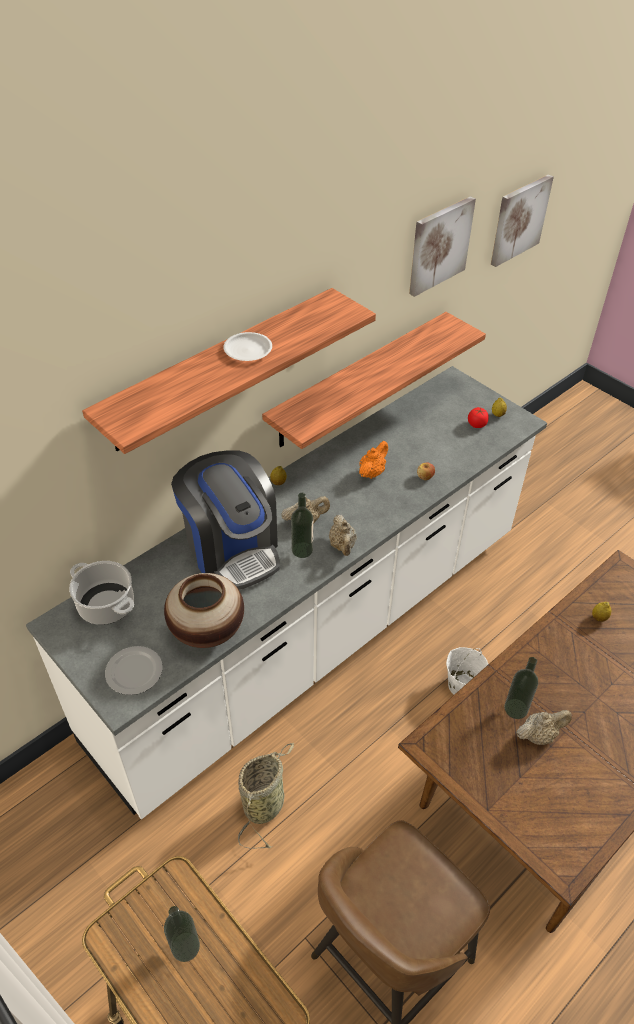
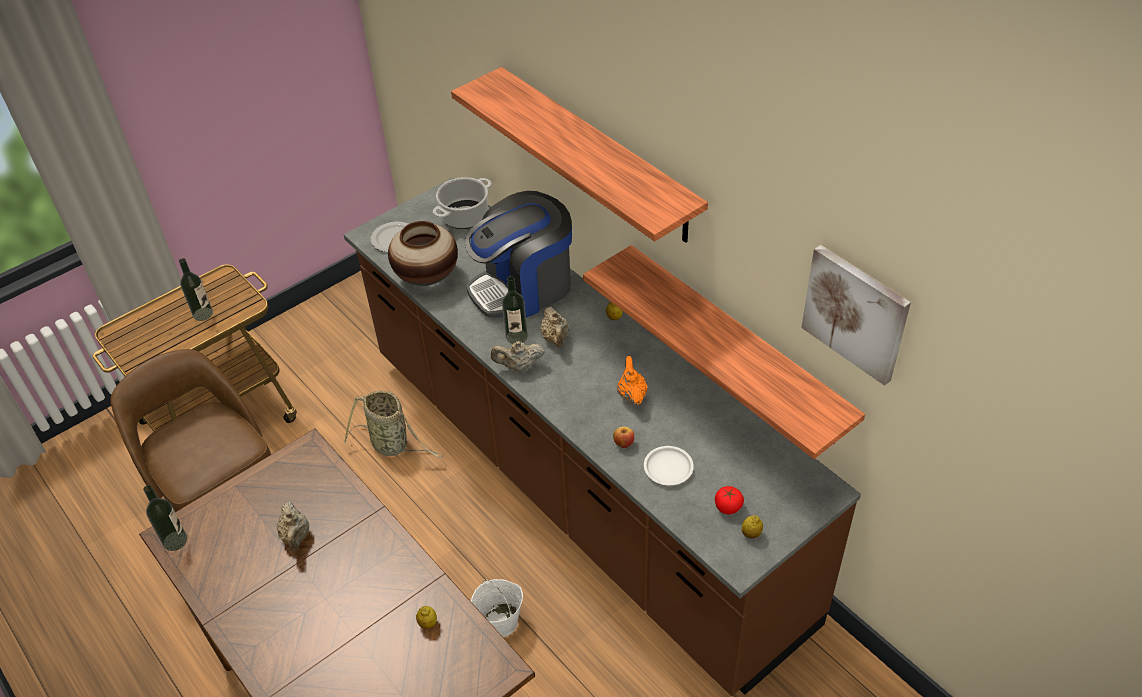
camera: 95 degrees right, 0 degrees up
(248, 350) = (584, 147): white plate -> white plate (668, 468)
(315, 634) = (578, 484): white counter -> brown counter
(372, 472) = (631, 395): orange teapot -> orange teapot turned 135 degrees counterclockwise
(516, 708) = (329, 522): bottle -> bottle (175, 541)
(519, 219) = (1011, 438): picture -> none

